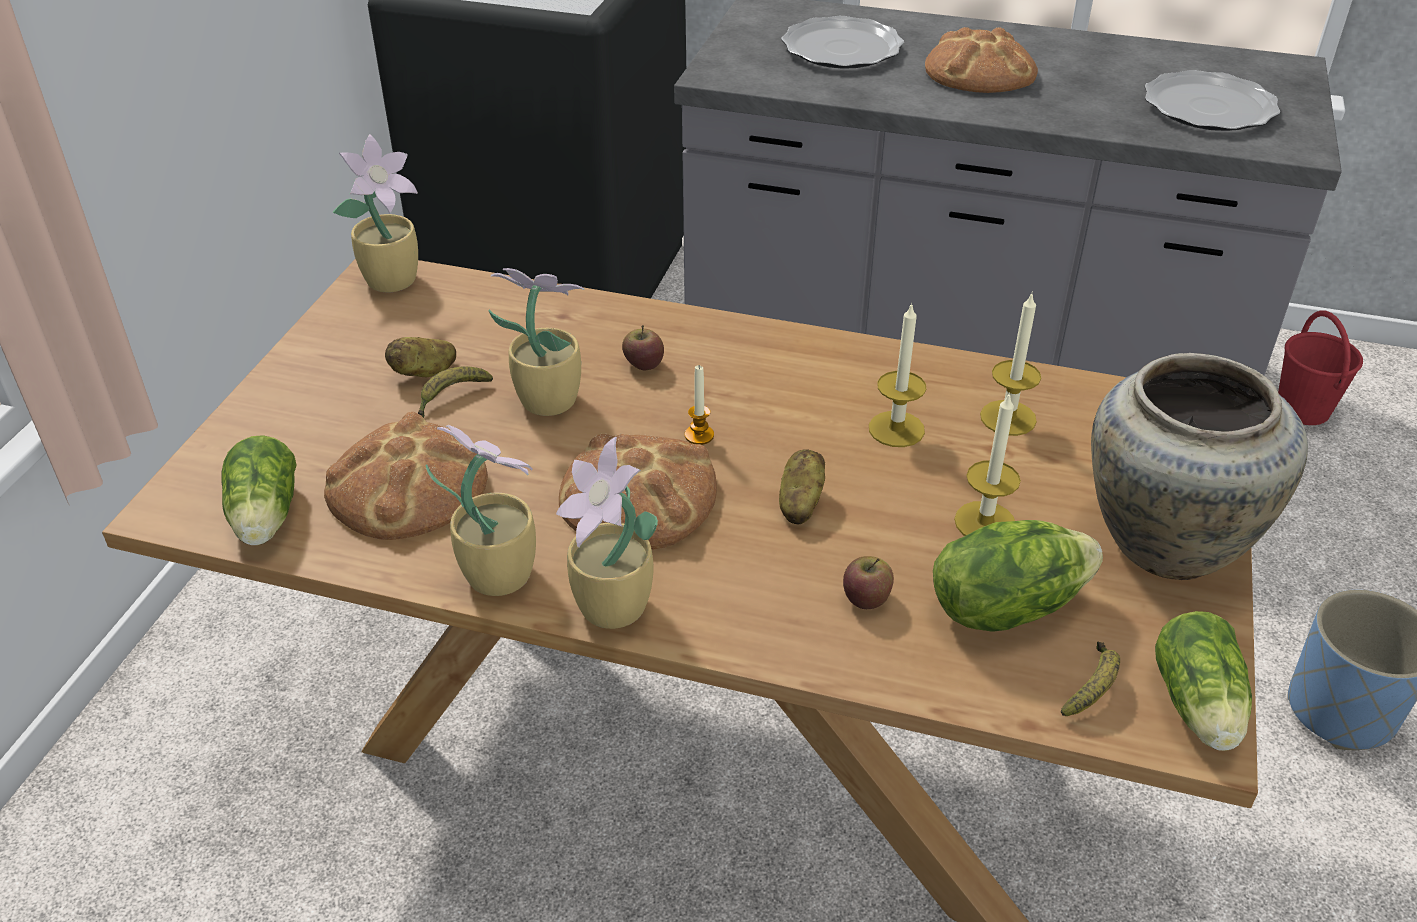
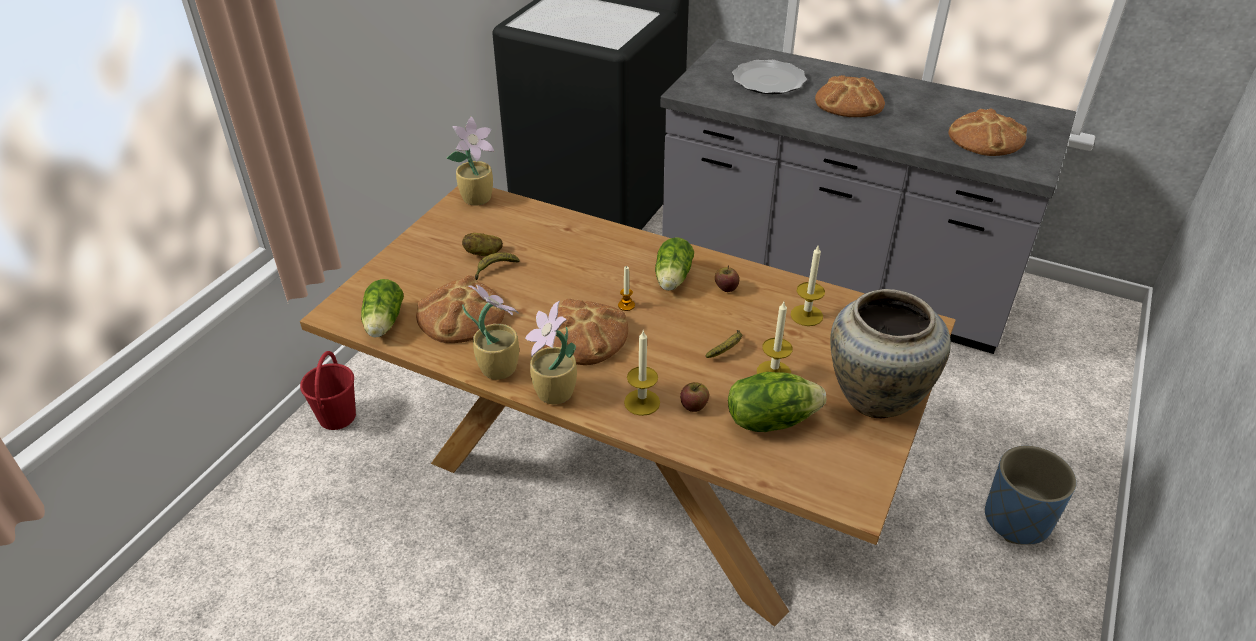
camera: 10 degrees right, 0 degrees up
(546, 400) = (546, 276): potted plant -> none
(643, 364) = (605, 261): apple -> apple (726, 288)
(799, 503) = (672, 349): potato -> none
(896, 429) = (739, 314): candle -> candle (642, 402)
(1092, 687) = (805, 469): banana -> banana (727, 349)
(1197, 708) = (860, 488): lettuce -> lettuce (672, 279)
(1209, 107) = (986, 138): plate -> bread
(1303, 410) = (1050, 333): red bucket -> red bucket (337, 417)

